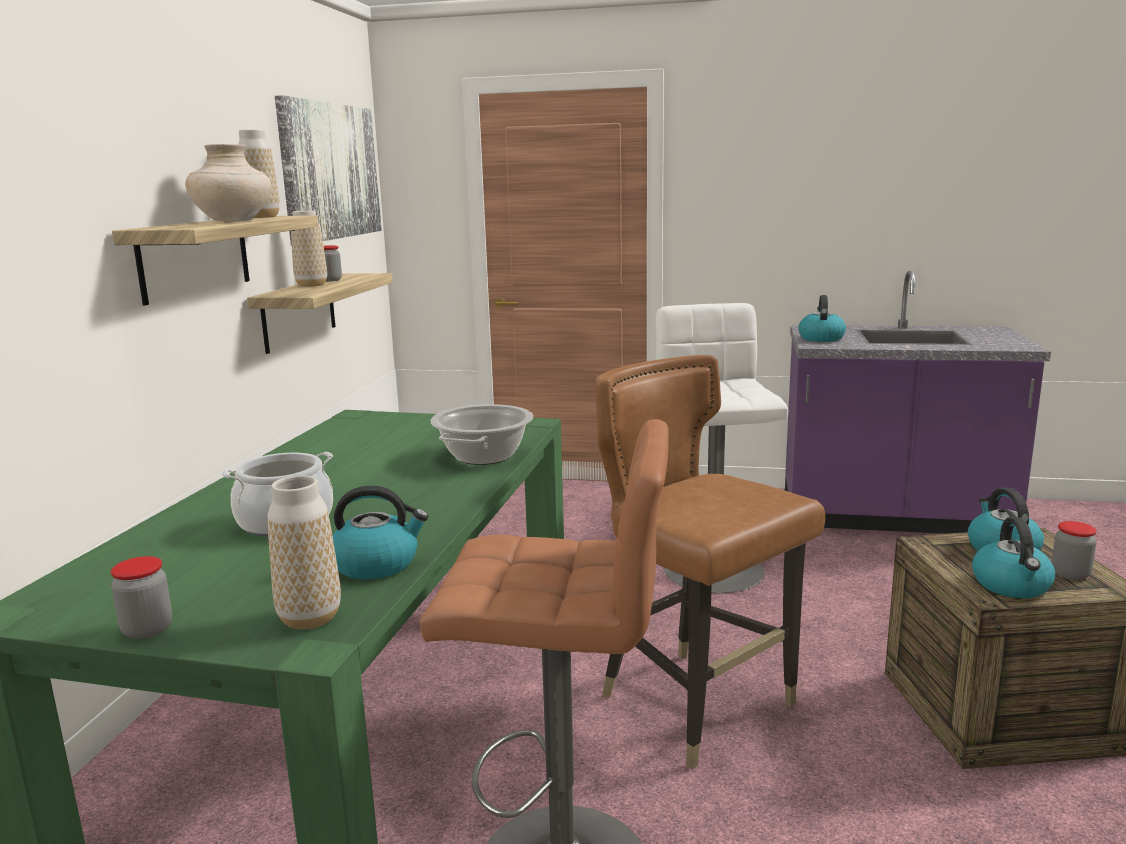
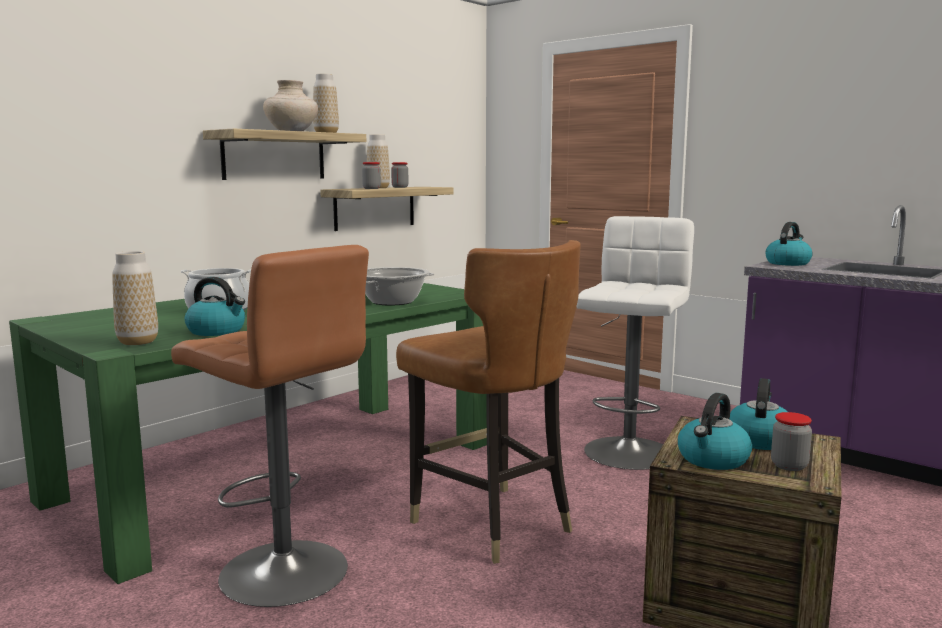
camera: 30 degrees right, 5 degrees down
(147, 630) = (70, 333): jar -> jar (371, 188)
(331, 171) = (425, 112): picture -> none
(697, 705) = (491, 523): brown chair -> brown chair turned 150 degrees clockwise

